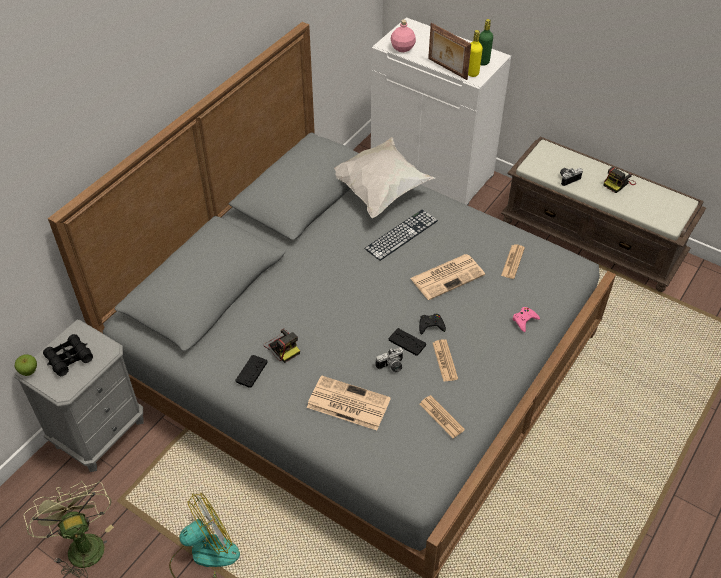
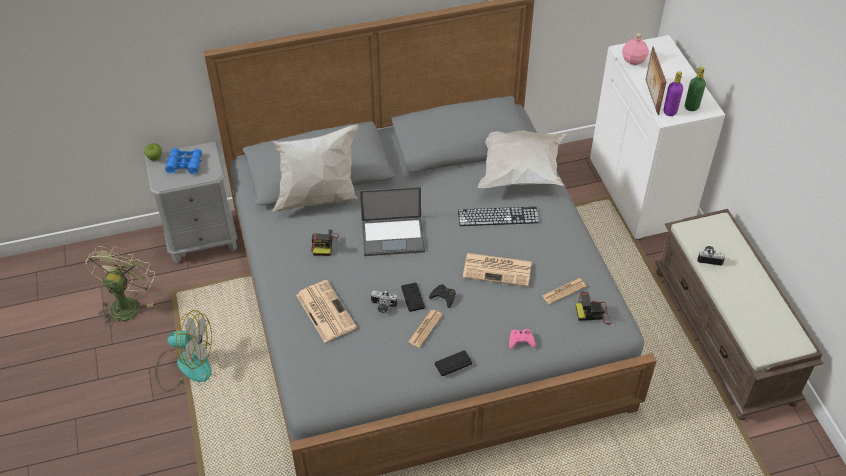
camera: 40 degrees right, 0 degrees up
(69, 358) = (184, 164): black binoculars -> blue binoculars
(234, 312) = (318, 199): none -> white pillow
(251, 371) = (287, 247): black game controller -> black game controller (453, 363)
(335, 302) = (394, 236): none -> laptop
(441, 417) = (378, 365): newspaper -> none
(472, 73) = (670, 112): yellow bottle -> purple bottle
(618, 183) = (754, 290): camera -> camera (593, 313)

